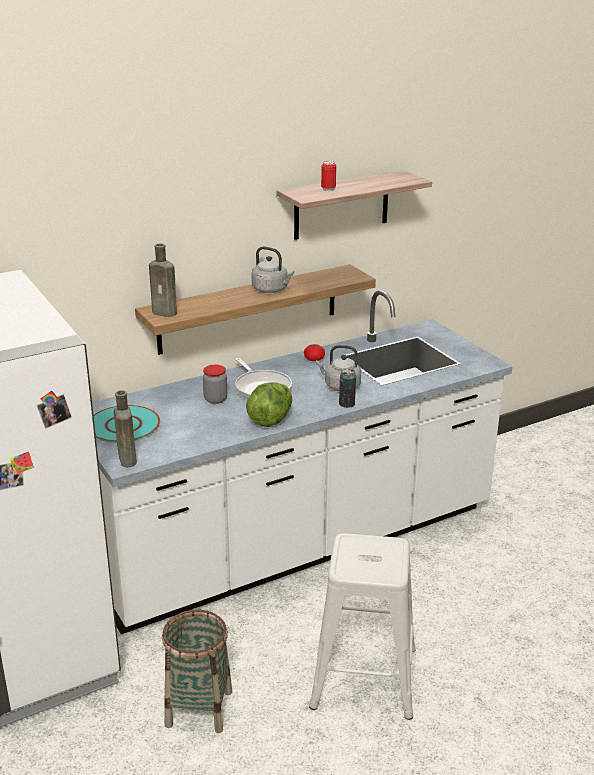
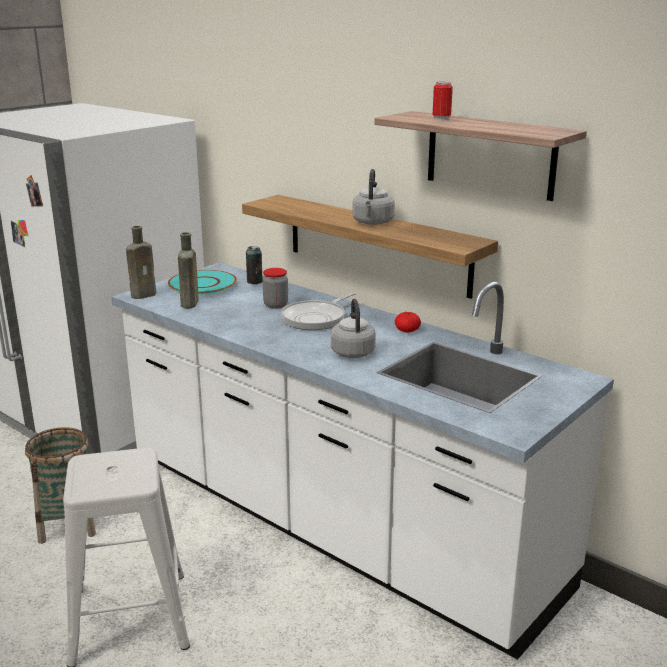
camera: 70 degrees right, 5 degrees down
(166, 313) = (274, 202): brown bottle -> brown bottle (189, 304)
(270, 419) = (250, 332): lettuce -> none
(347, 404) = (311, 360): can -> can (254, 282)

